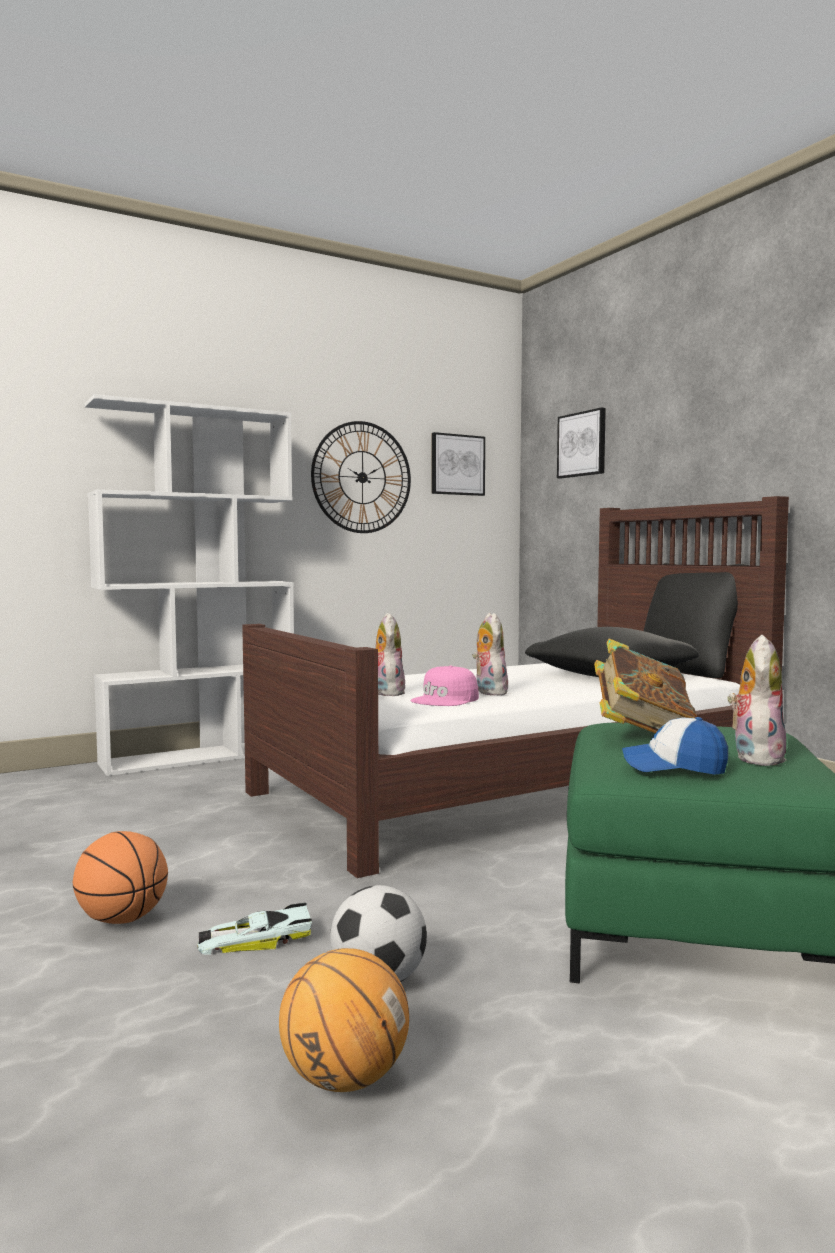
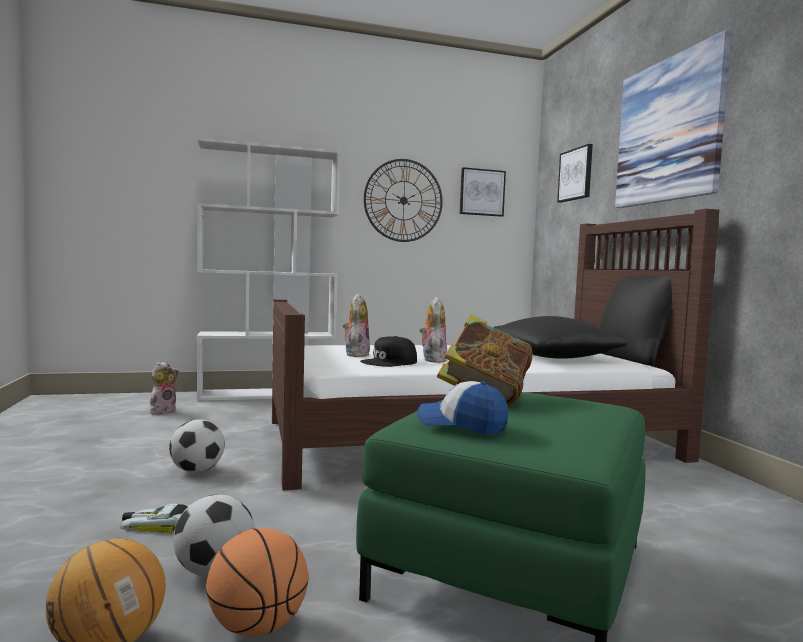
camera: 15 degrees right, 0 degrees up
(122, 920) = (98, 496): basketball -> basketball (257, 627)
(219, 869) = (197, 471): none -> football
(446, 700) = (389, 362): pink cap -> black cap
(713, 400) = (668, 130): none -> picture
(755, 757) = (552, 425): plush toy -> plush toy (163, 411)

